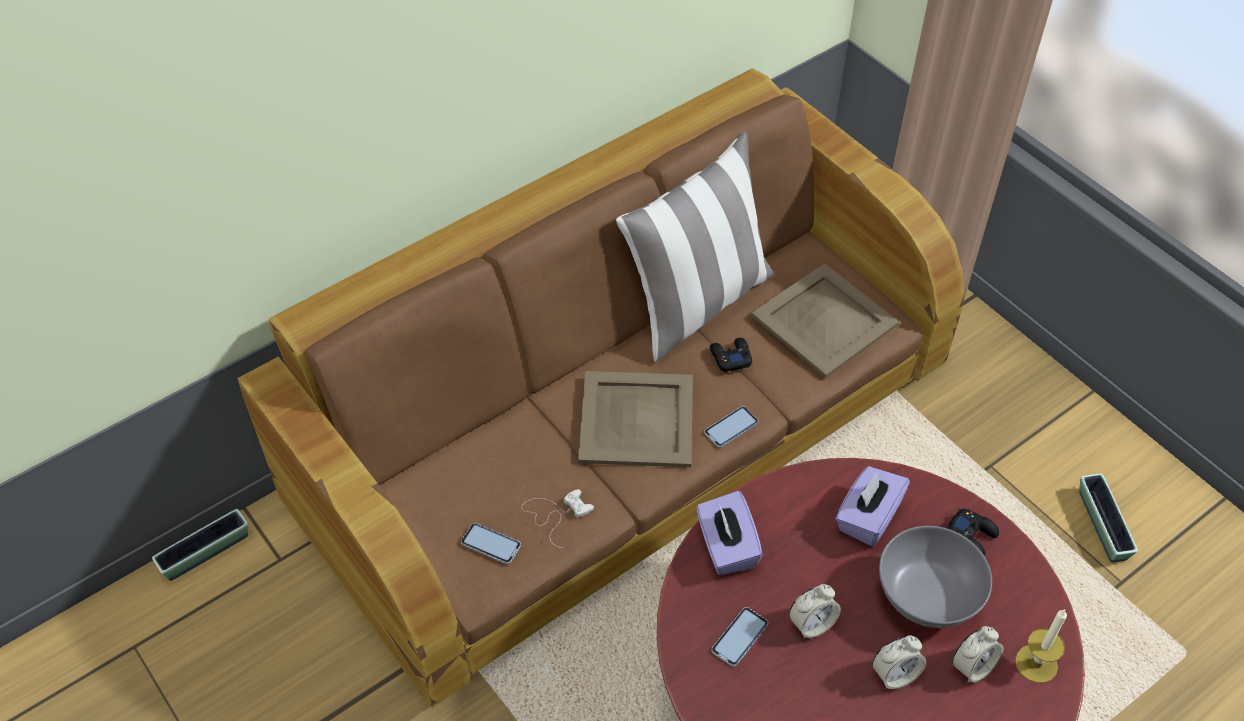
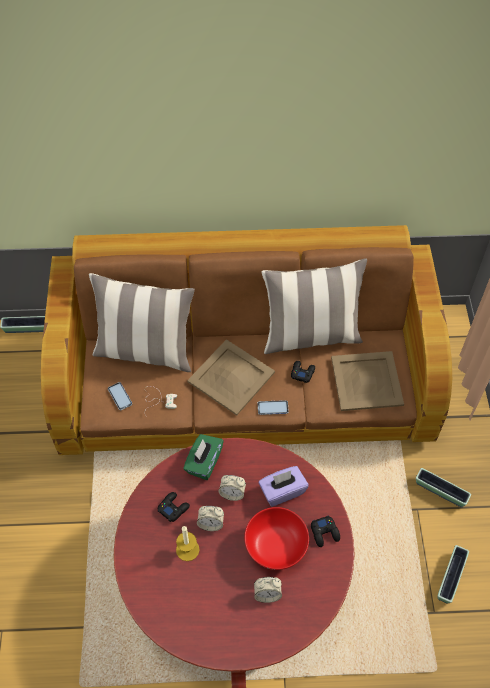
camera: 35 degrees right, 5 degrees up
(473, 456) = (146, 351): none -> pillow
(726, 547) = (204, 463): purple tissue box -> green tissue box
(739, 637) = (173, 508): phone -> black game controller
(895, 674) = (228, 572): alarm clock -> alarm clock (232, 493)
(926, 597) = (276, 547): grey bowl -> red bowl
(998, 425) = (440, 491): none -> planter
(1036, 663) = (299, 614): candle -> candle (187, 549)

